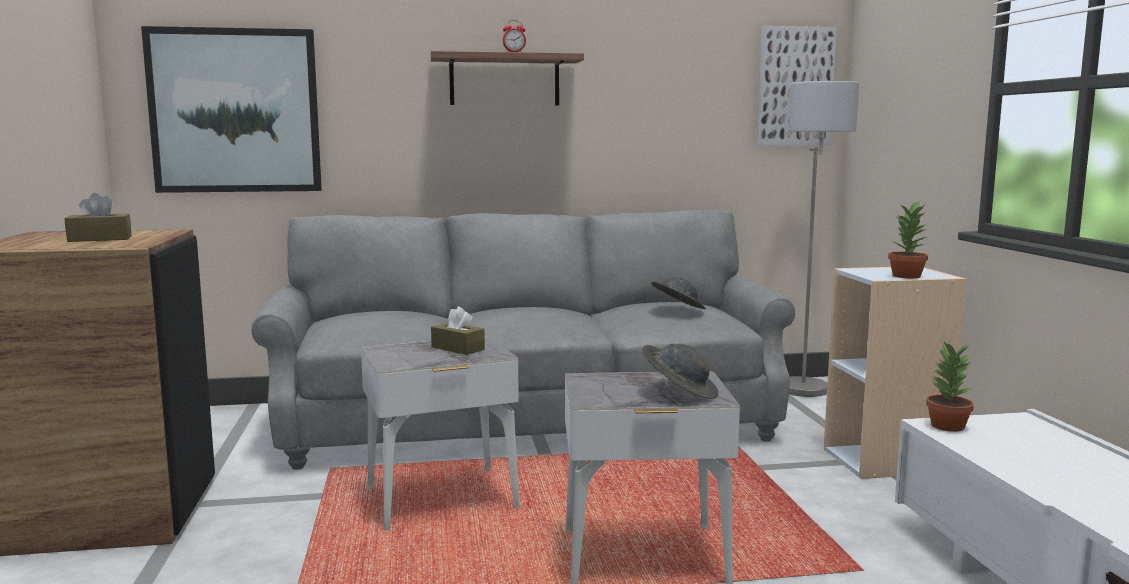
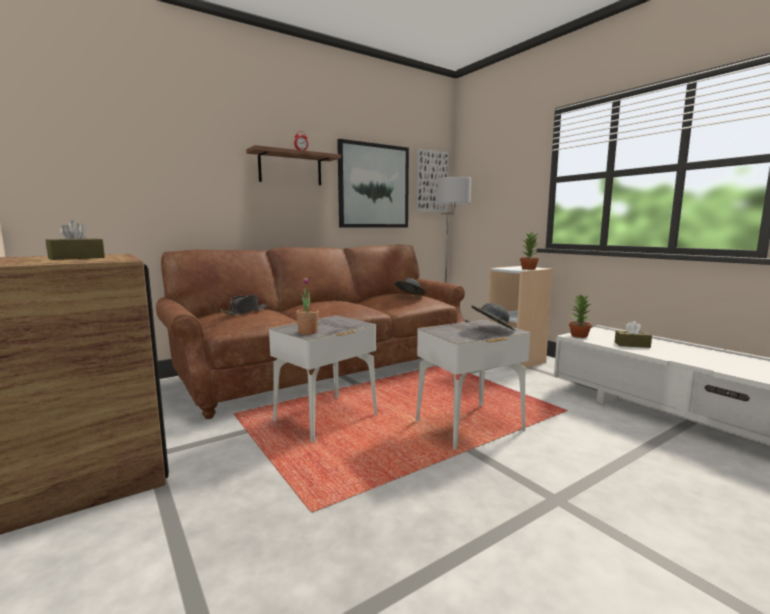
camera: 25 degrees left, 0 degrees up
(235, 111) = (109, 178): picture -> picture (373, 186)
(377, 316) = (245, 312): none -> black hat
(396, 361) = (308, 332): none -> potted plant
(458, 348) = (332, 323): brown tissue box -> brown tissue box (632, 345)
(528, 422) = (328, 369): grey sofa -> brown sofa

